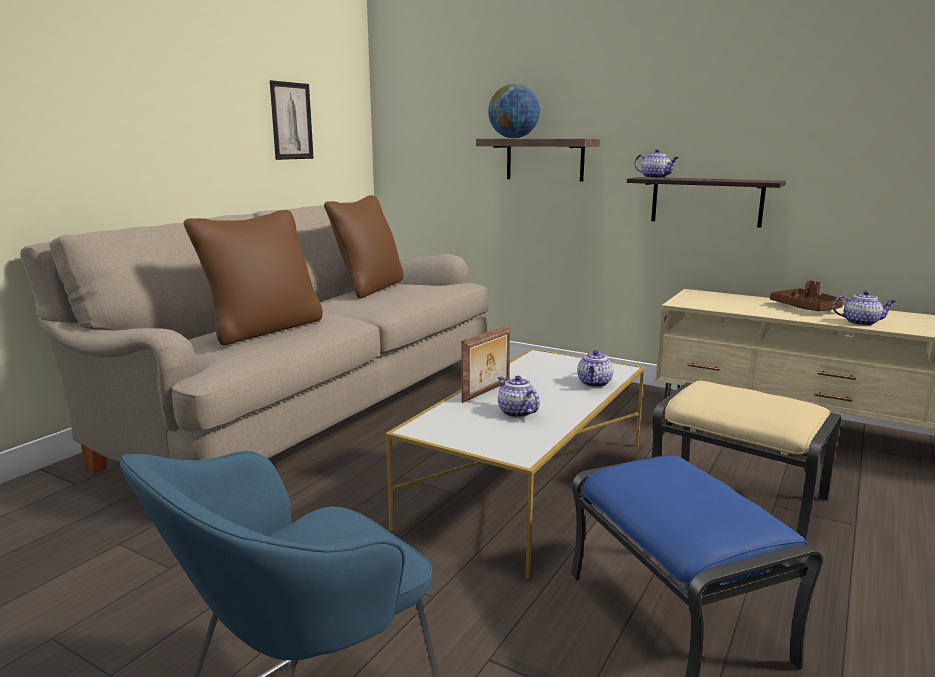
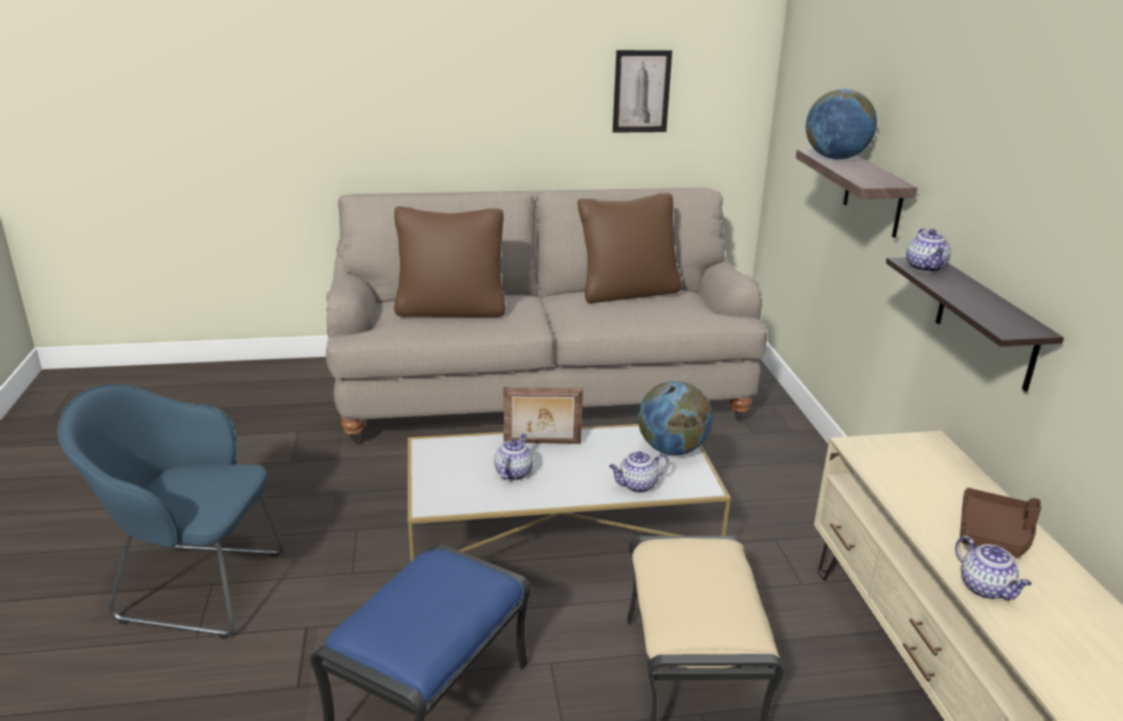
camera: 50 degrees right, 10 degrees up
(561, 362) = (672, 449): none -> globe

